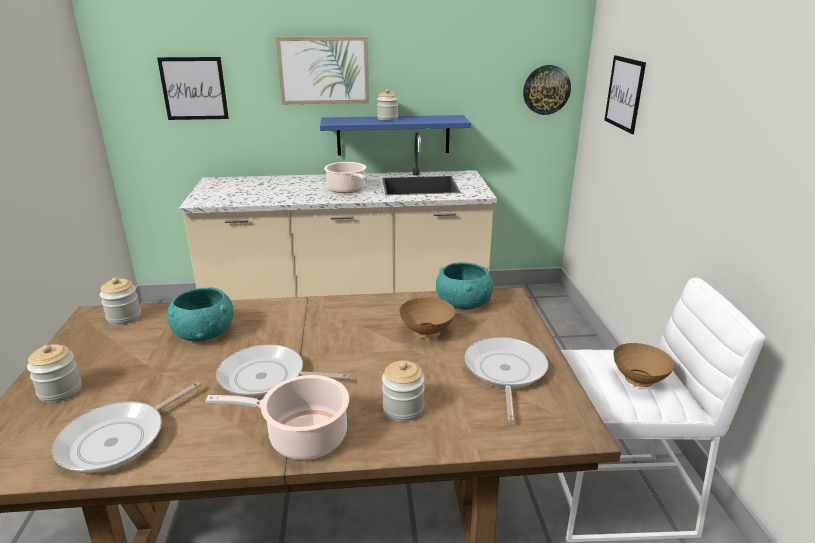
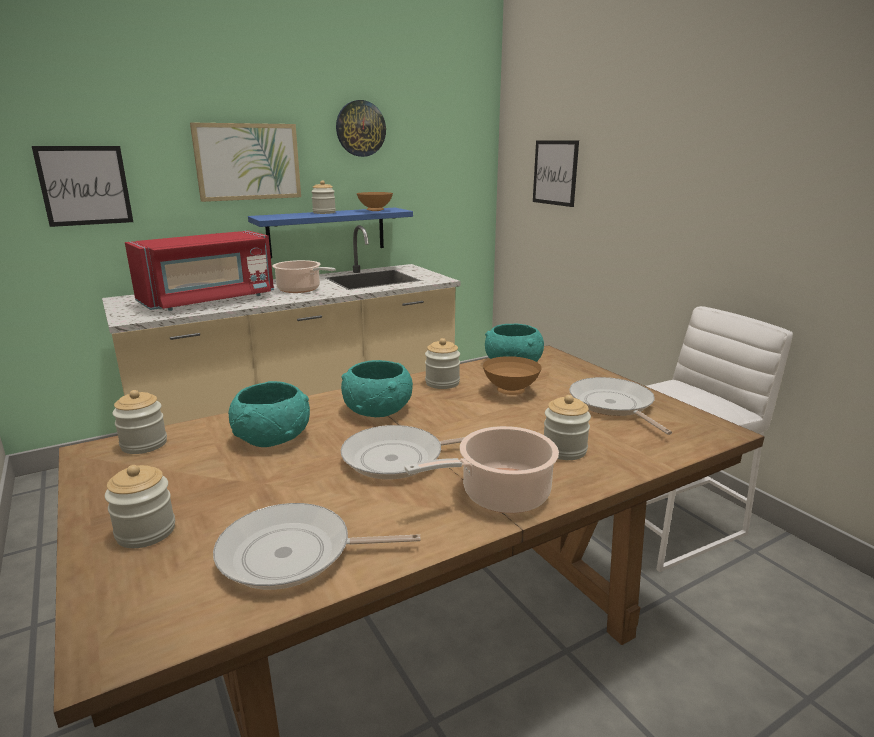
camera: 25 degrees left, 5 degrees down
(119, 439) = (293, 554): frying pan -> frying pan turned 75 degrees clockwise
(268, 191) = (209, 300): none -> red microwave
(300, 326) = (377, 410): none -> turquoise bowl
(379, 310) = (442, 383): none -> jar
(546, 90) = (466, 180): wall clock -> wall clock (360, 128)
(637, 381) = (691, 400): brown bowl -> brown bowl (374, 211)

